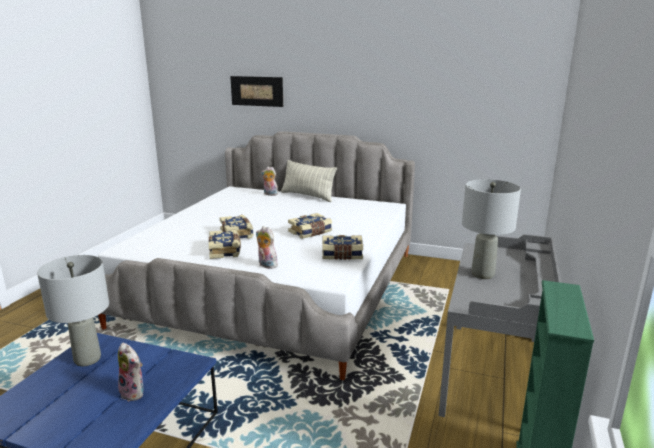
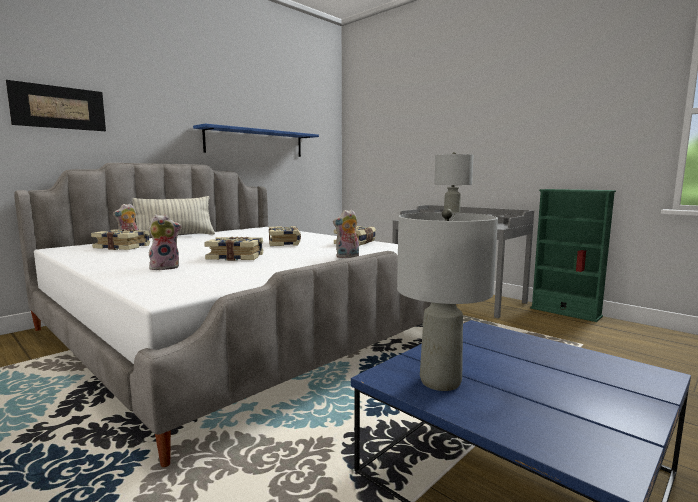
camera: 65 degrees left, 10 degrees down
(134, 392) = (535, 356): plush toy -> plush toy (165, 267)
(225, 251) = (281, 263): book -> book (123, 247)
(418, 114) = (256, 143): none -> blue shelf

